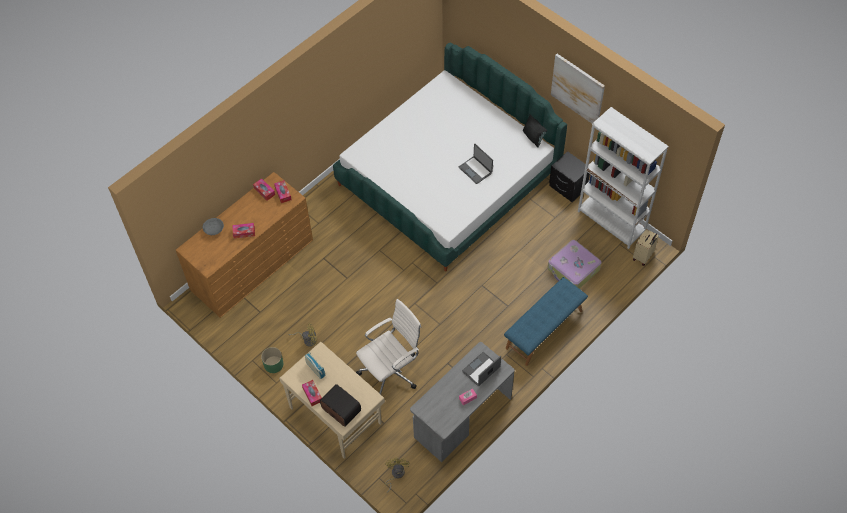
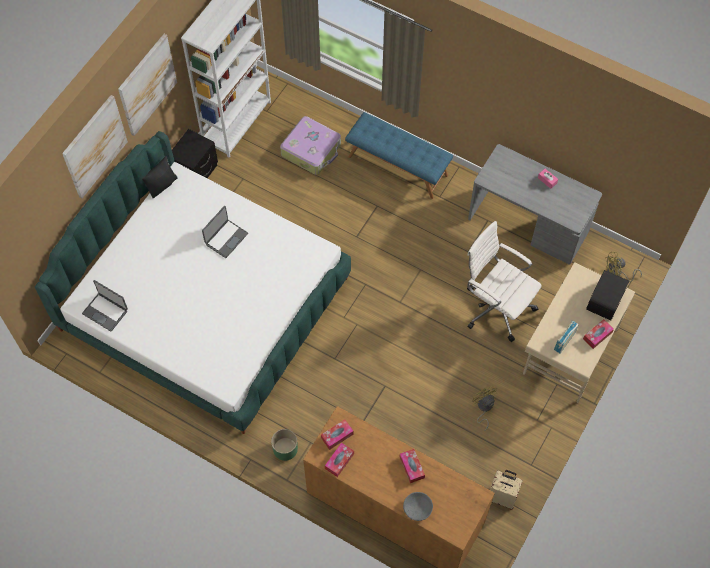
camera: 105 degrees left, 5 degrees up
(273, 364) = (528, 438): green planter -> green planter (285, 449)
(481, 370) = (509, 174): laptop -> laptop (106, 311)
(526, 52) = (94, 146): none -> picture
(643, 256) = (278, 87): beige suitcase -> beige suitcase (502, 496)

